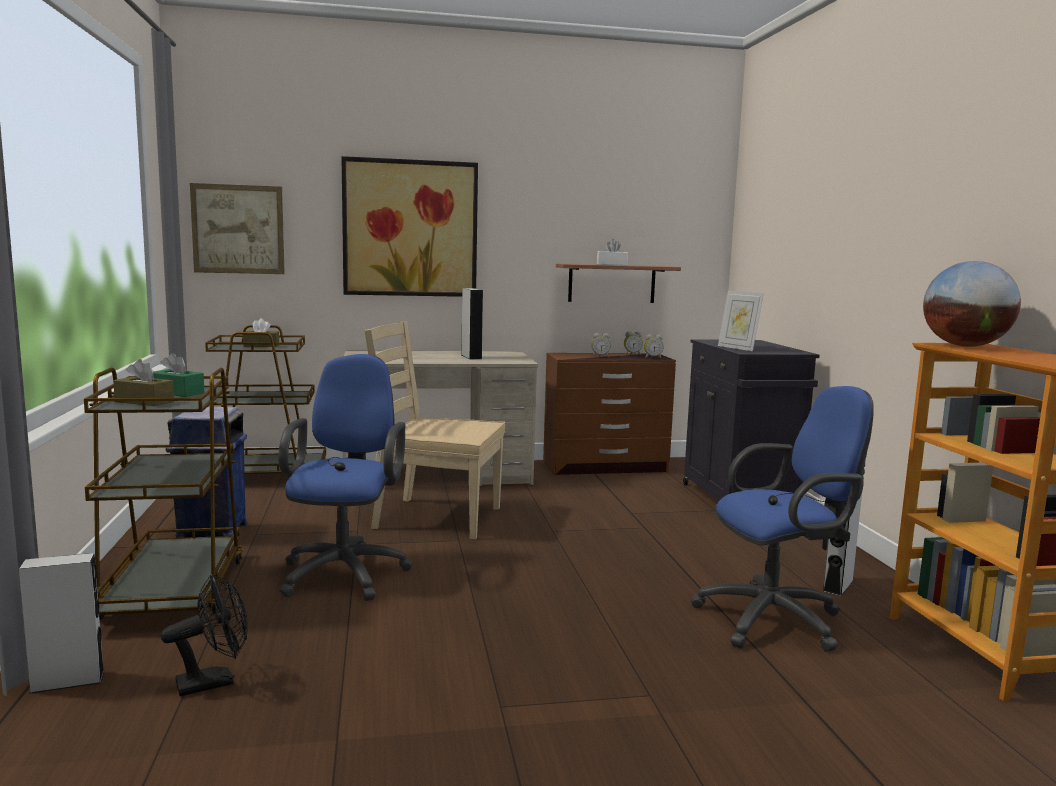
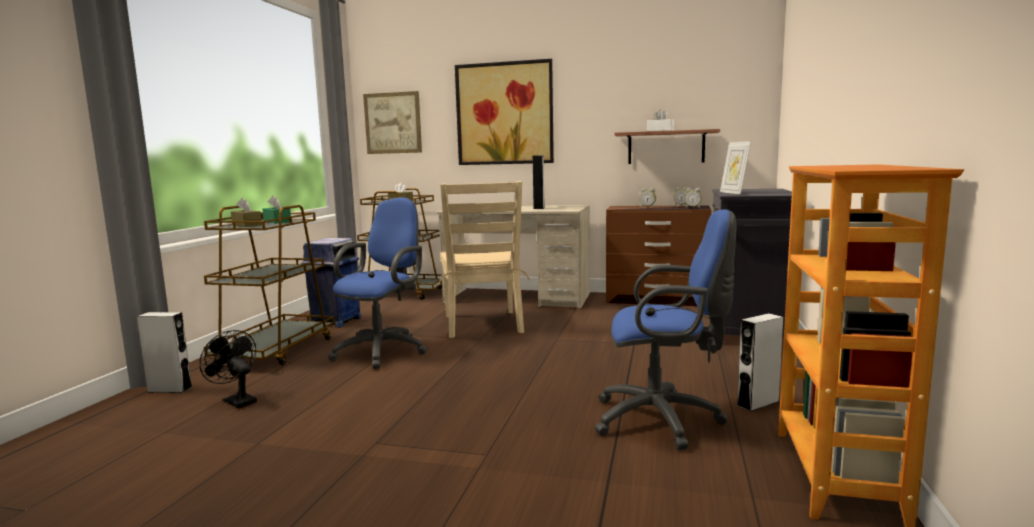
camera: 25 degrees right, 0 degrees up
(214, 681) = (236, 401): black fan -> black fan turned 135 degrees counterclockwise
(436, 518) = (483, 324): beige chair -> beige chair turned 135 degrees counterclockwise
(965, 346) = (833, 165): globe -> none

